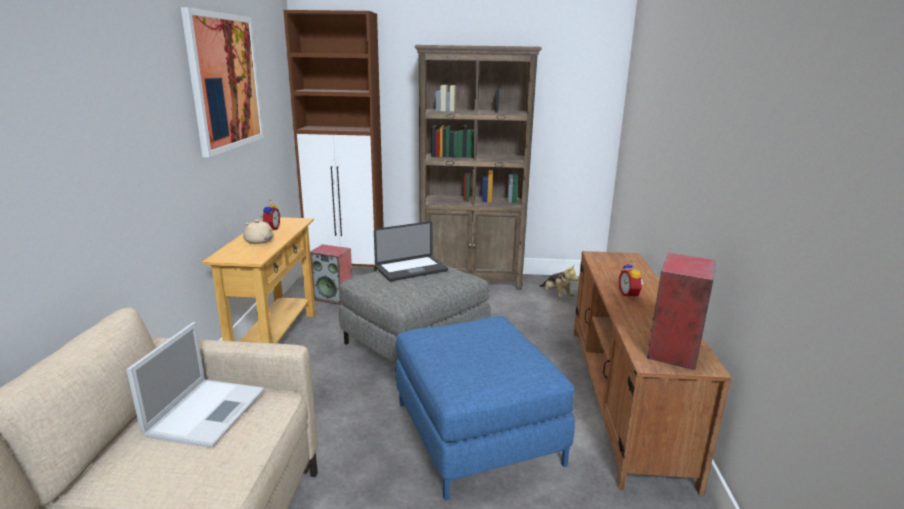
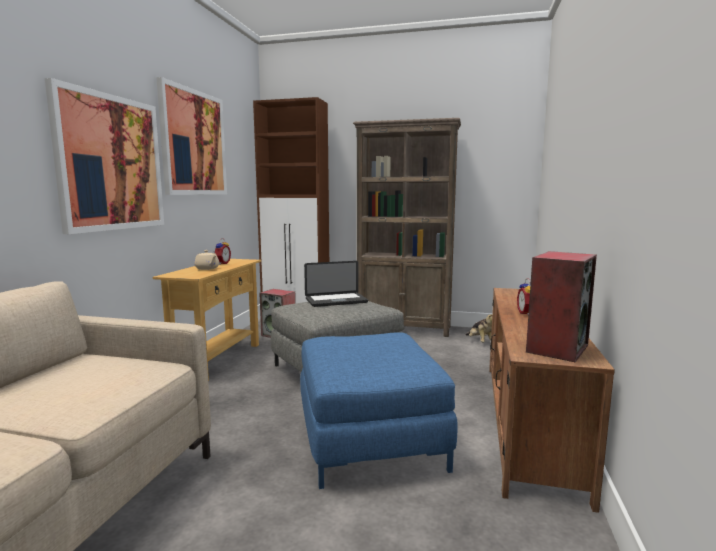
camera: 10 degrees right, 10 degrees down
(146, 135) = (111, 163): none -> picture
(207, 411) = (102, 369): laptop -> none

